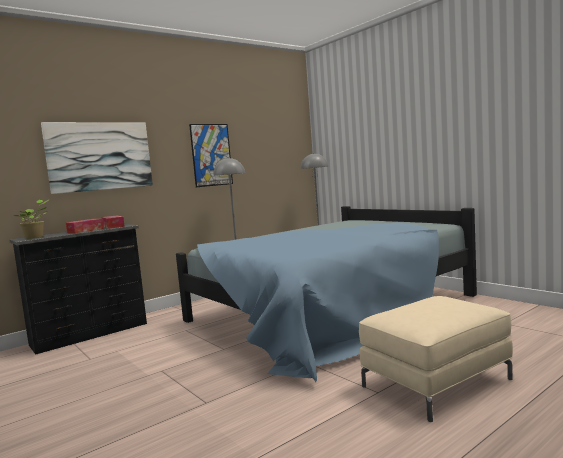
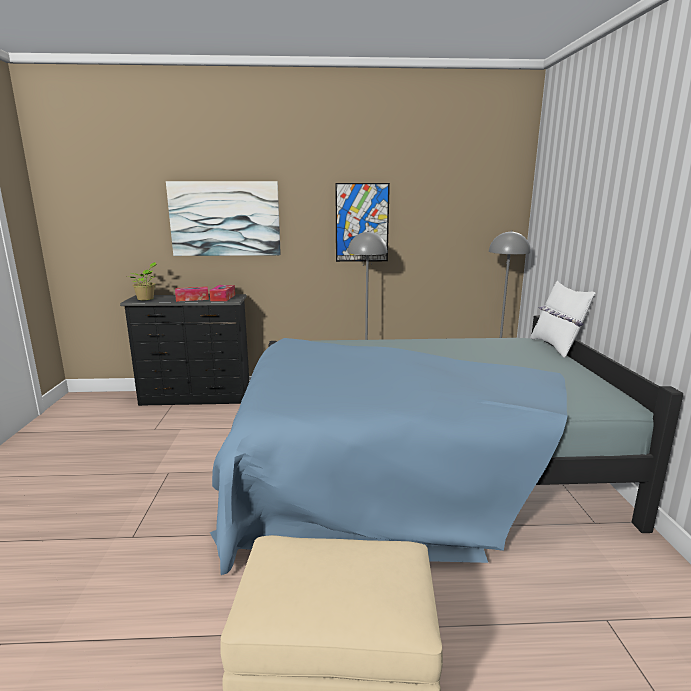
camera: 35 degrees right, 10 degrees up
(369, 219) = (556, 347): none -> white pillow

